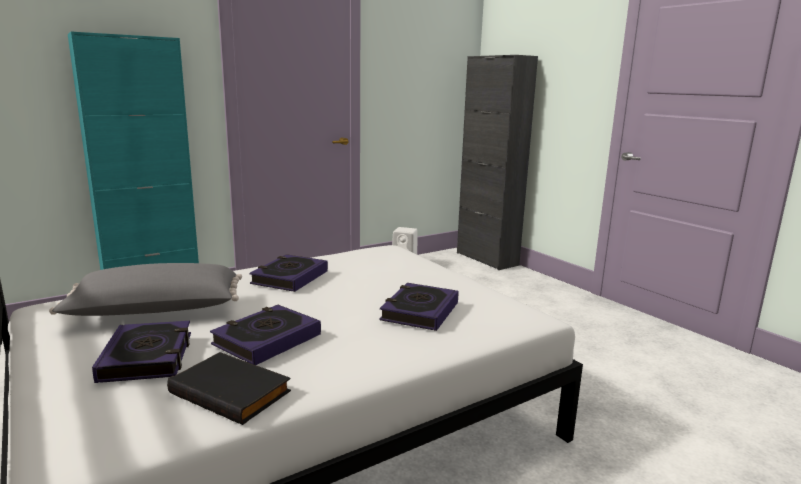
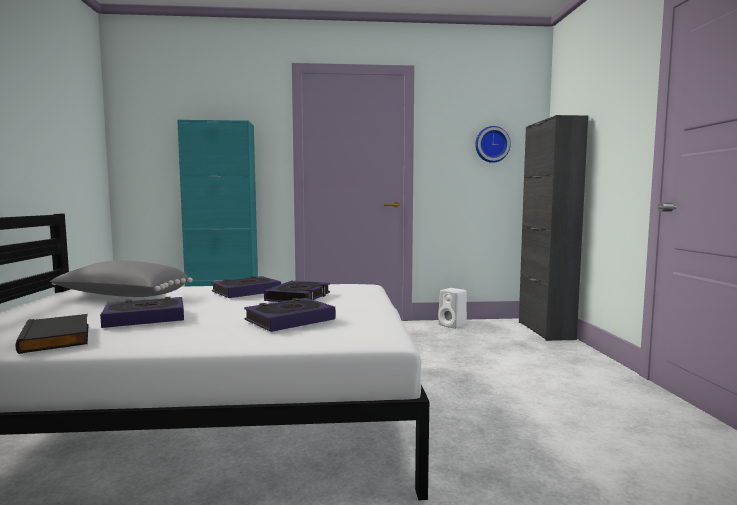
camera: 30 degrees right, 10 degrees down
(147, 357) = (64, 315): book -> book (298, 297)
(433, 72) = (491, 144): none -> wall clock

